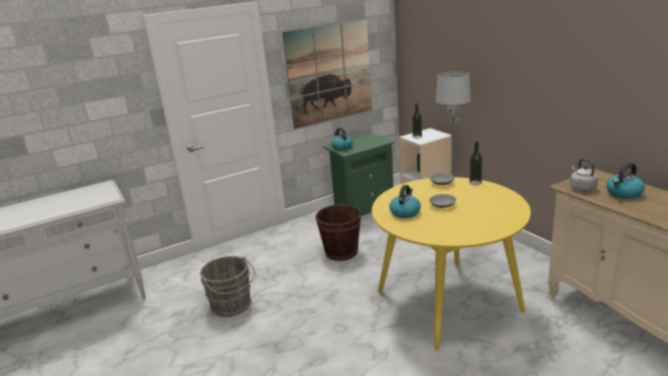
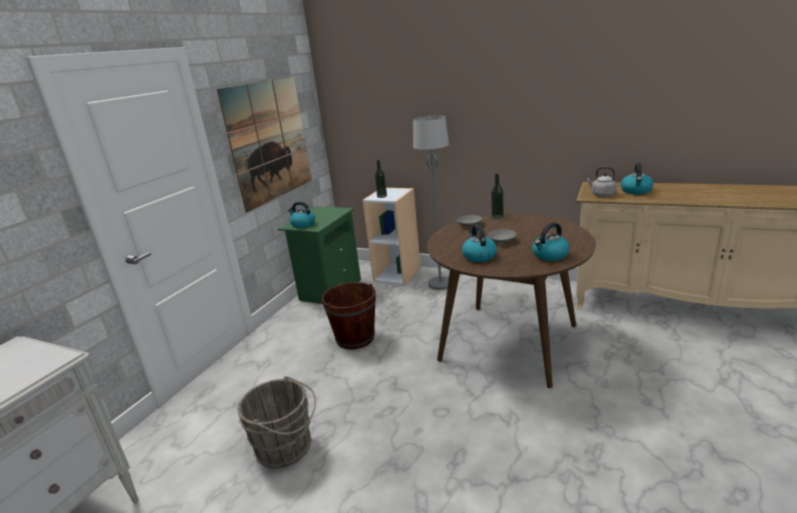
camera: 35 degrees left, 0 degrees up
(448, 301) = (509, 342): yellow dining table -> brown dining table
(457, 230) = (549, 255): none -> kettle

